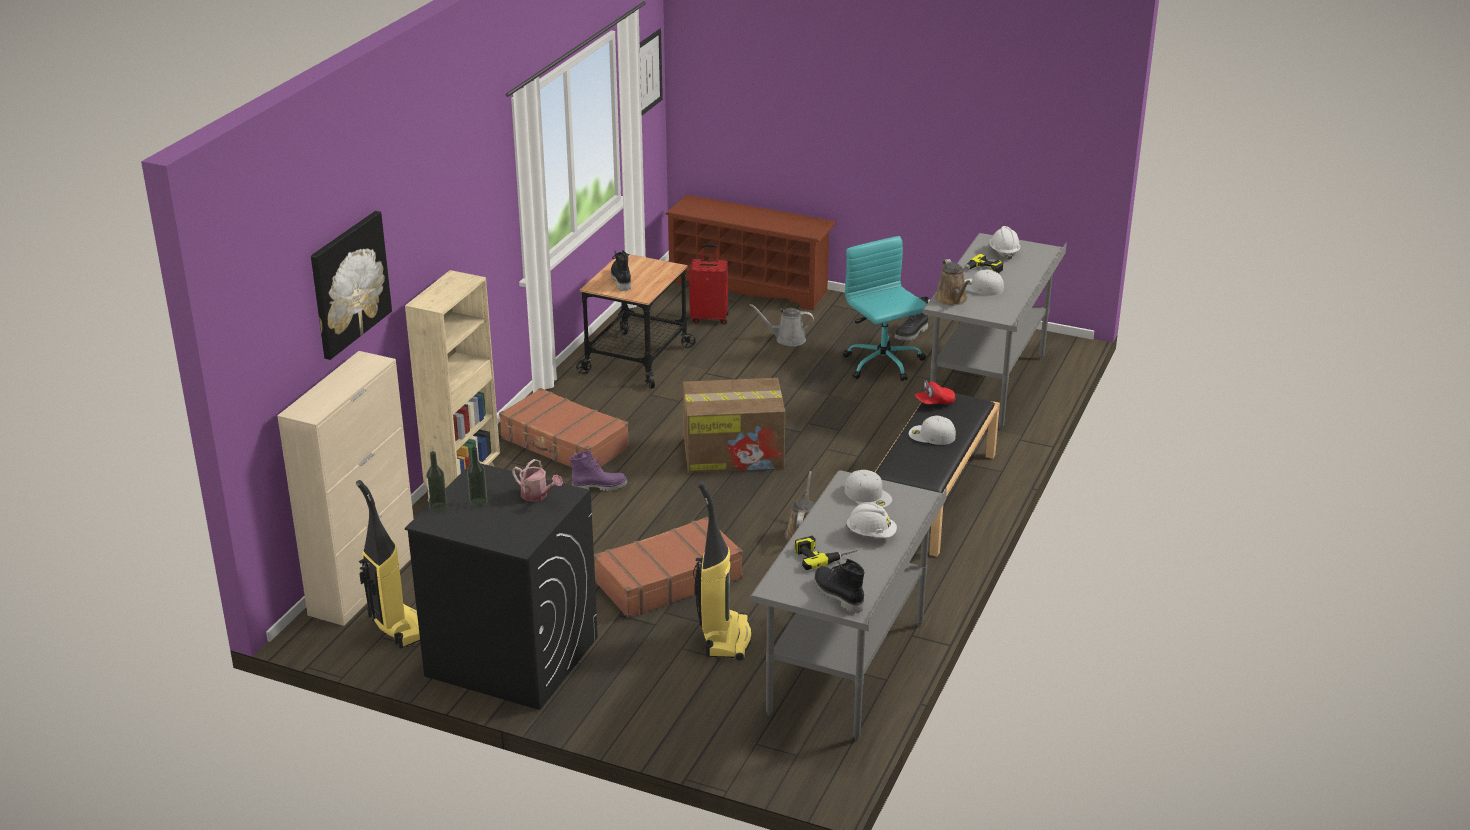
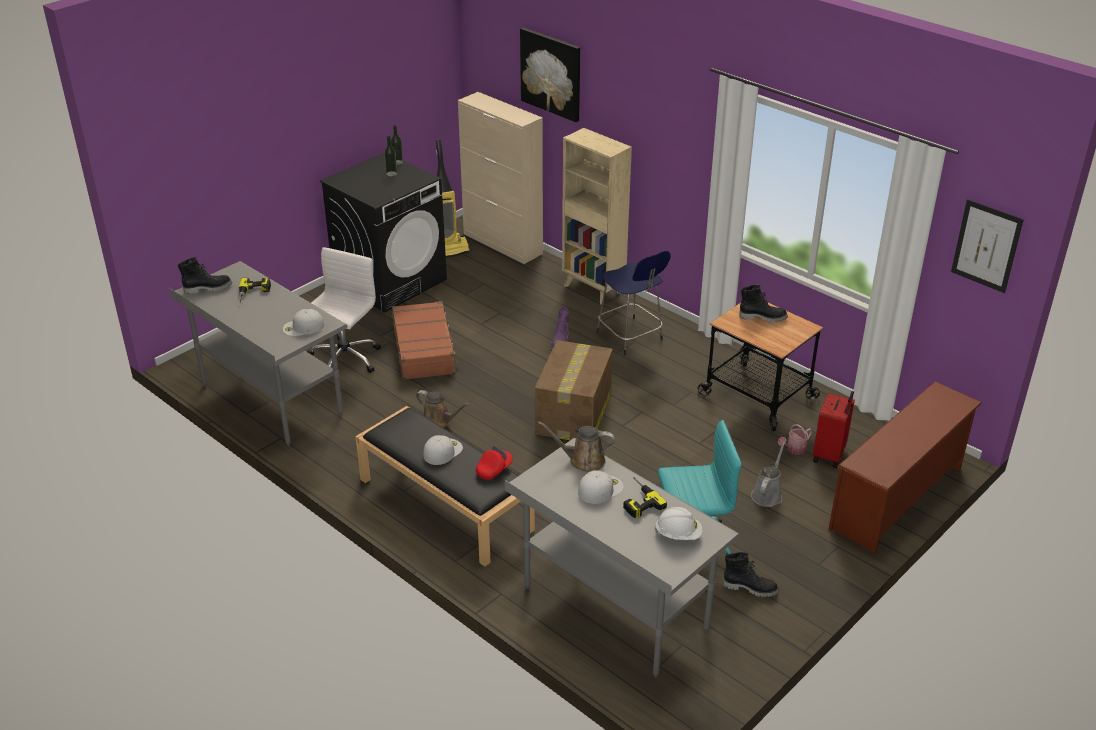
camera: 110 degrees right, 5 degrees up
(537, 495) = (382, 191): watering can -> watering can (794, 449)
(564, 444) = (630, 337): brown suitcase -> blue stool
(725, 638) = (344, 359): vacuum cleaner -> white office chair
(871, 534) = (257, 316): white hard hat -> none
(912, 334) = (750, 587): black boot -> black boot turned 135 degrees clockwise
(934, 403) = (494, 470): red cap -> red cap turned 45 degrees clockwise

